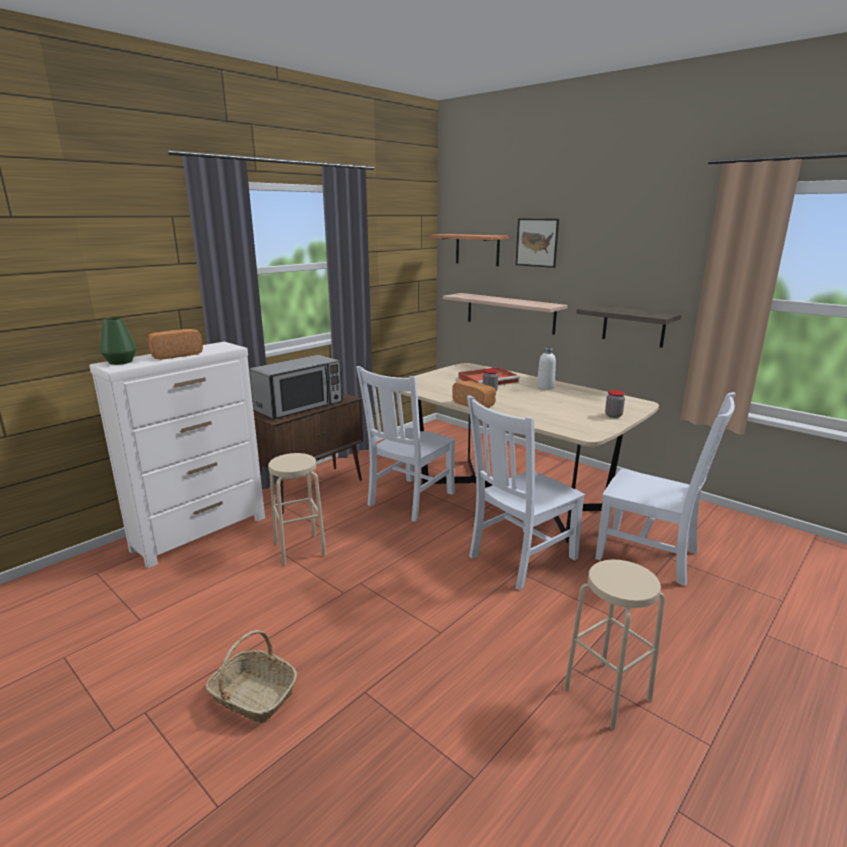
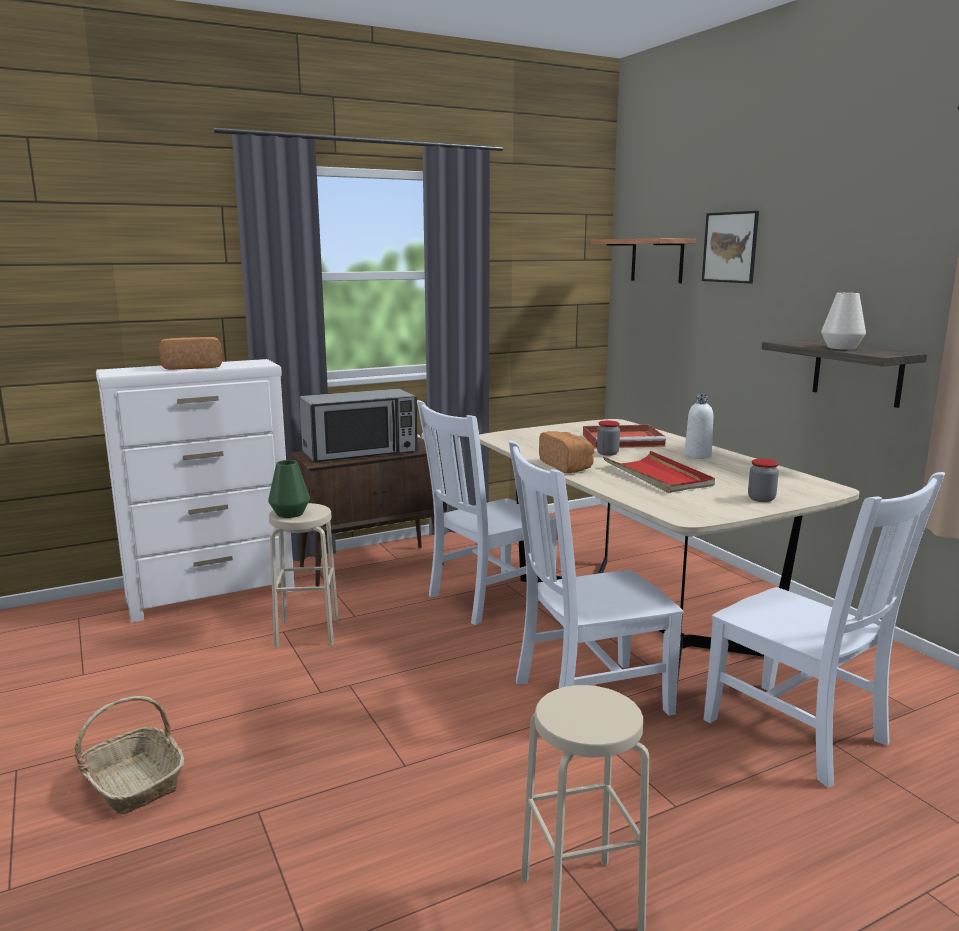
camera: 20 degrees right, 5 degrees down
(120, 362) = (127, 369): green vase -> green vase (290, 514)
(510, 313) = (694, 351): shelf -> none
(538, 406) = (657, 476): none -> red tray
(630, 312) = (841, 348): none -> white vase

